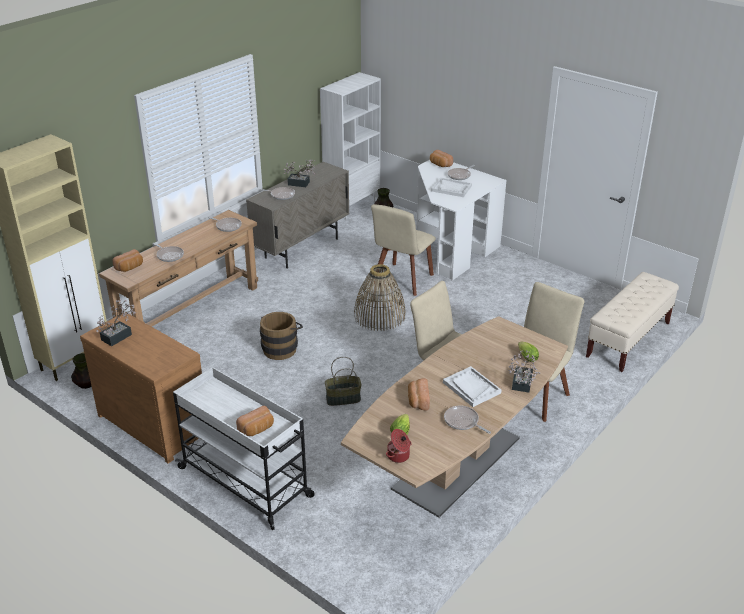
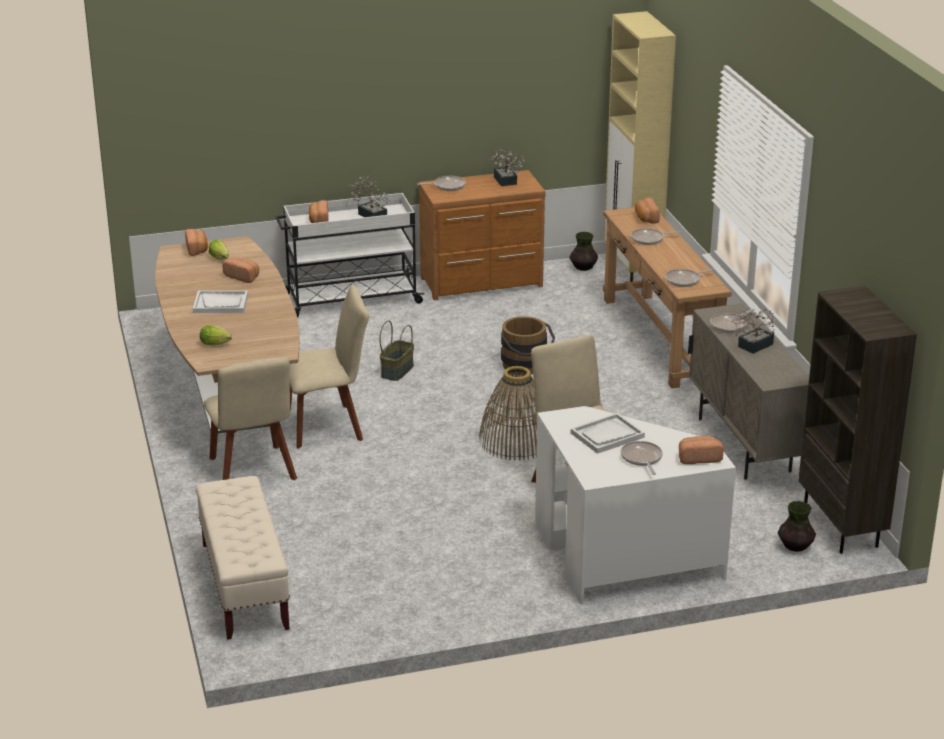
camera: 125 degrees right, 5 degrees down
(352, 207) = (841, 527): white bookcase -> brown bookcase
(399, 456) = (197, 249): cooking pot -> bread
(463, 422) = (189, 284): frying pan -> frying pan (447, 186)
(521, 385) = (187, 325): potted plant -> potted plant (370, 214)

